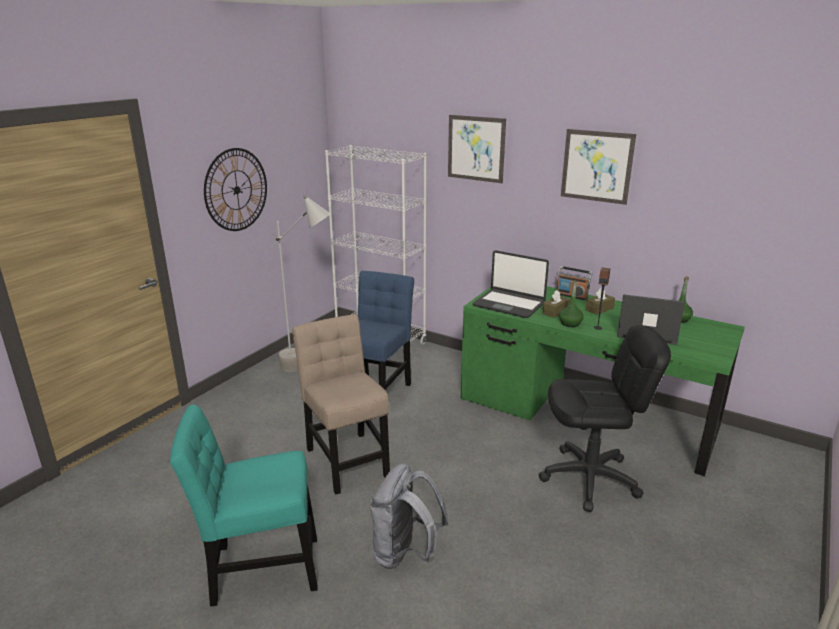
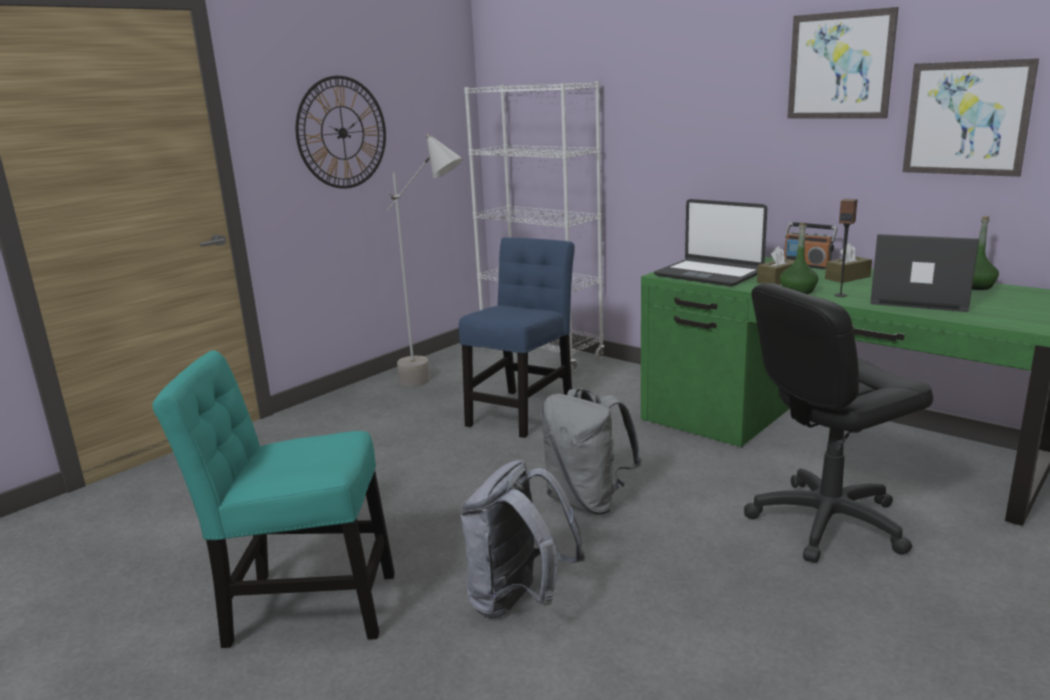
camera: 10 degrees right, 5 degrees down
(346, 459) = (461, 483): beige chair -> none
(436, 470) = (588, 501): none -> grey backpack
(476, 148) = (666, 65): picture -> picture (966, 118)
(590, 479) = (826, 522): black office chair -> black office chair turned 150 degrees clockwise

